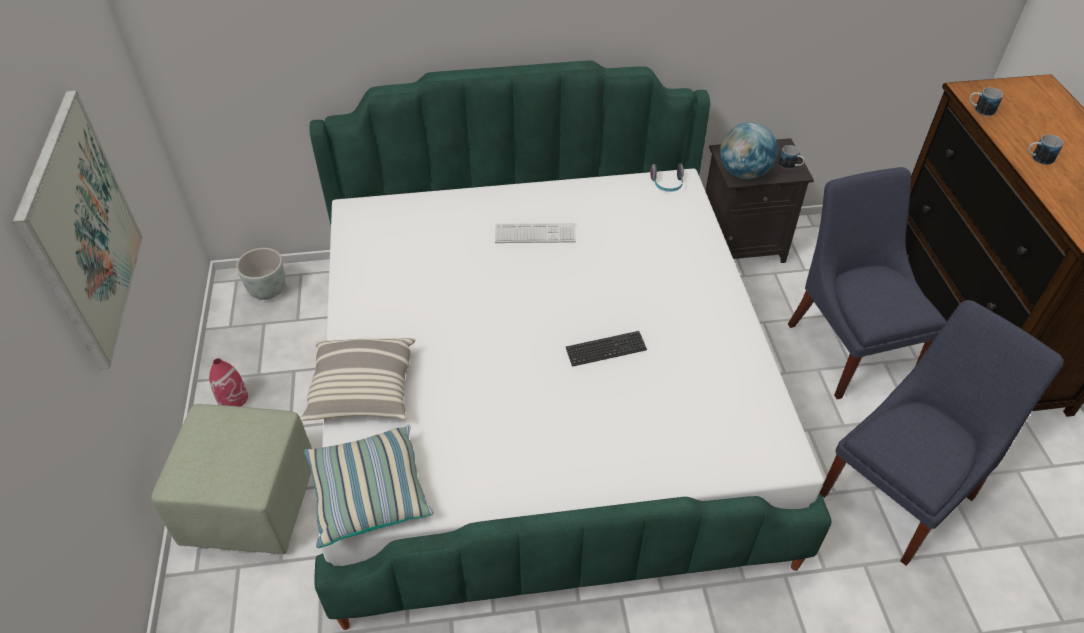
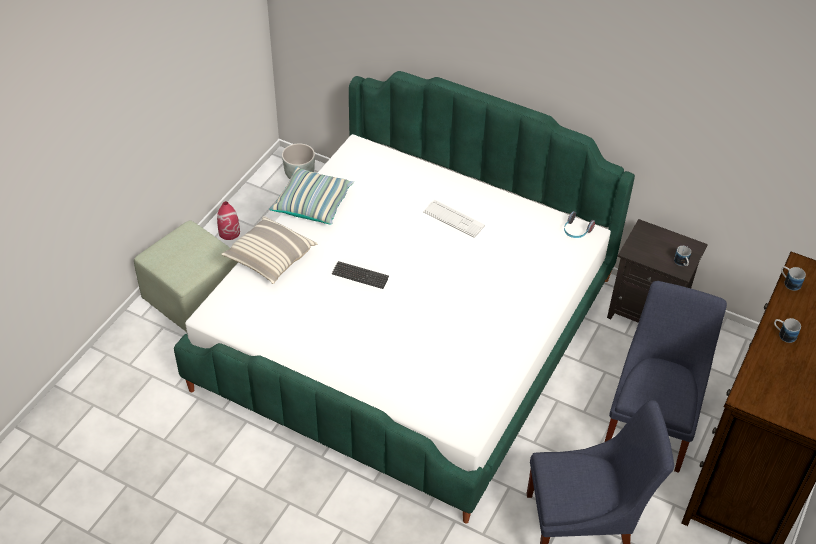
camera: 35 degrees right, 0 degrees up
(82, 231) = (164, 92): picture -> none
(369, 494) = (227, 313): pillow -> pillow (313, 204)
(606, 350) = (425, 312): keyboard -> keyboard (360, 276)
(743, 173) = (640, 250): globe -> none

